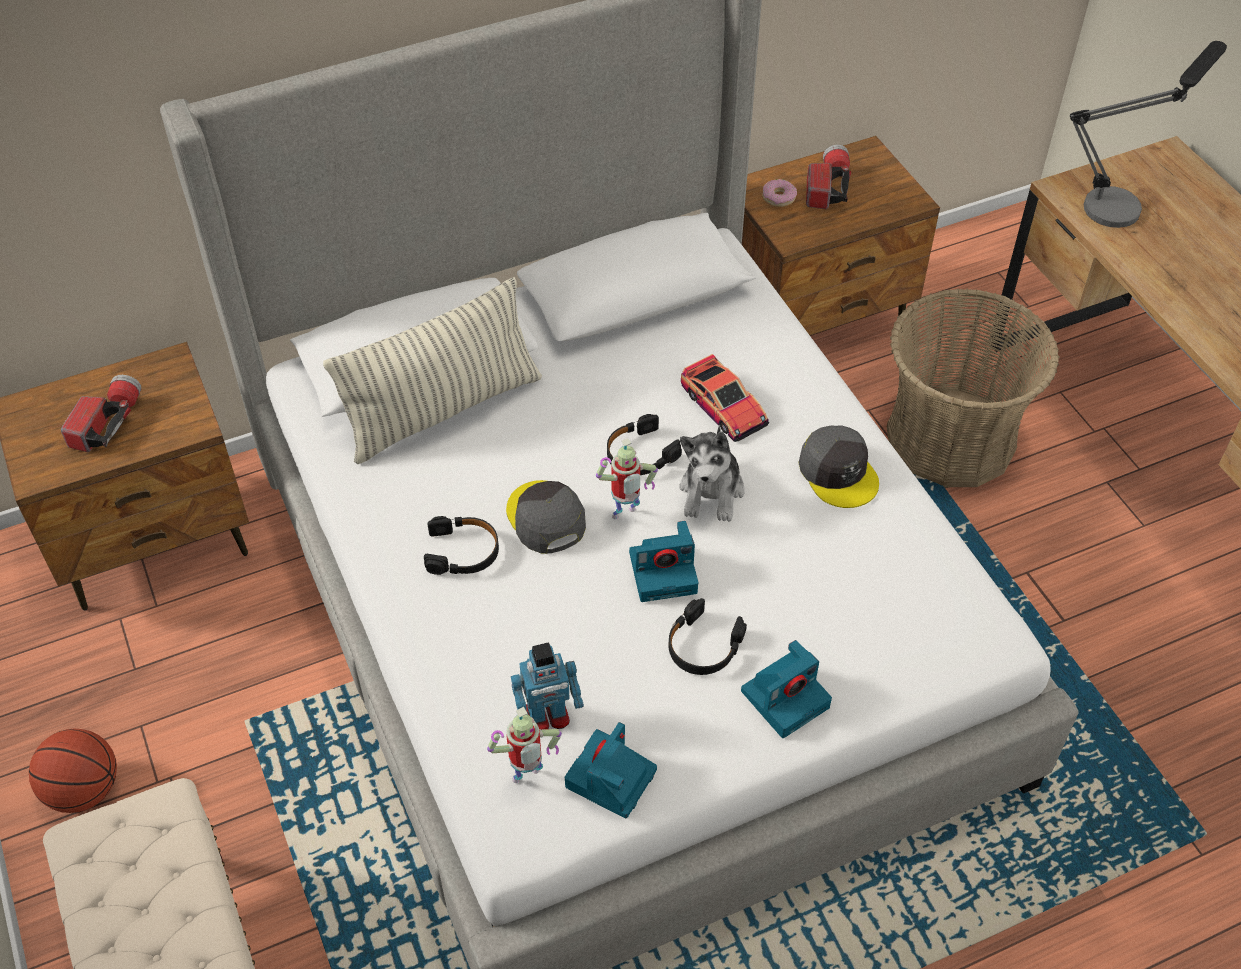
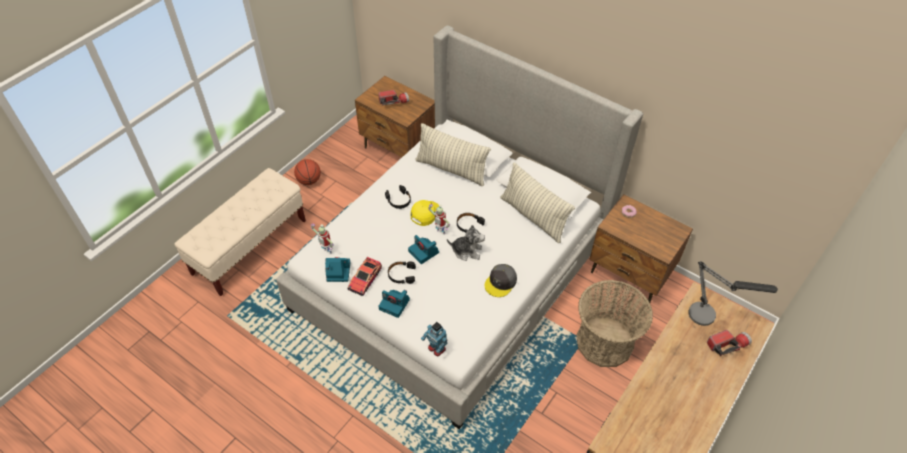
camera: 60 degrees right, 0 degrees up
(545, 518) = (425, 213): grey cap -> yellow cap
(547, 717) = (350, 247): toy robot -> toy robot (436, 349)
(692, 337) = (533, 217): none -> pillow
(712, 491) = (467, 251): plush toy -> plush toy turned 150 degrees counterclockwise
(724, 407) = (507, 239): toy car -> toy car (365, 279)
(827, 187) = (648, 225): flashlight -> flashlight (727, 345)

